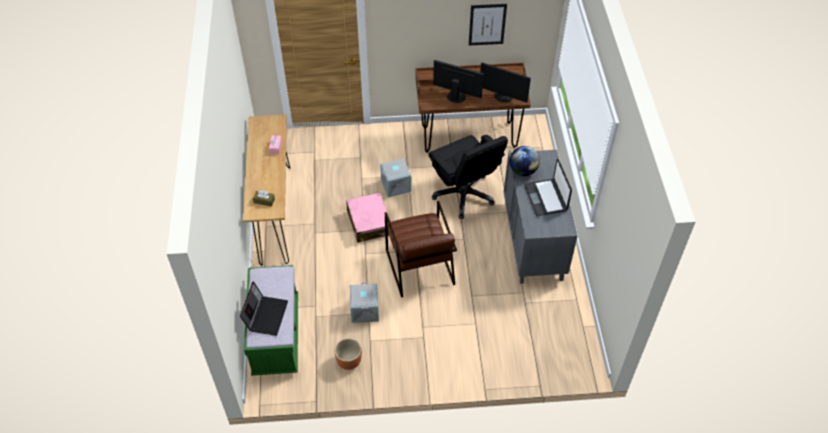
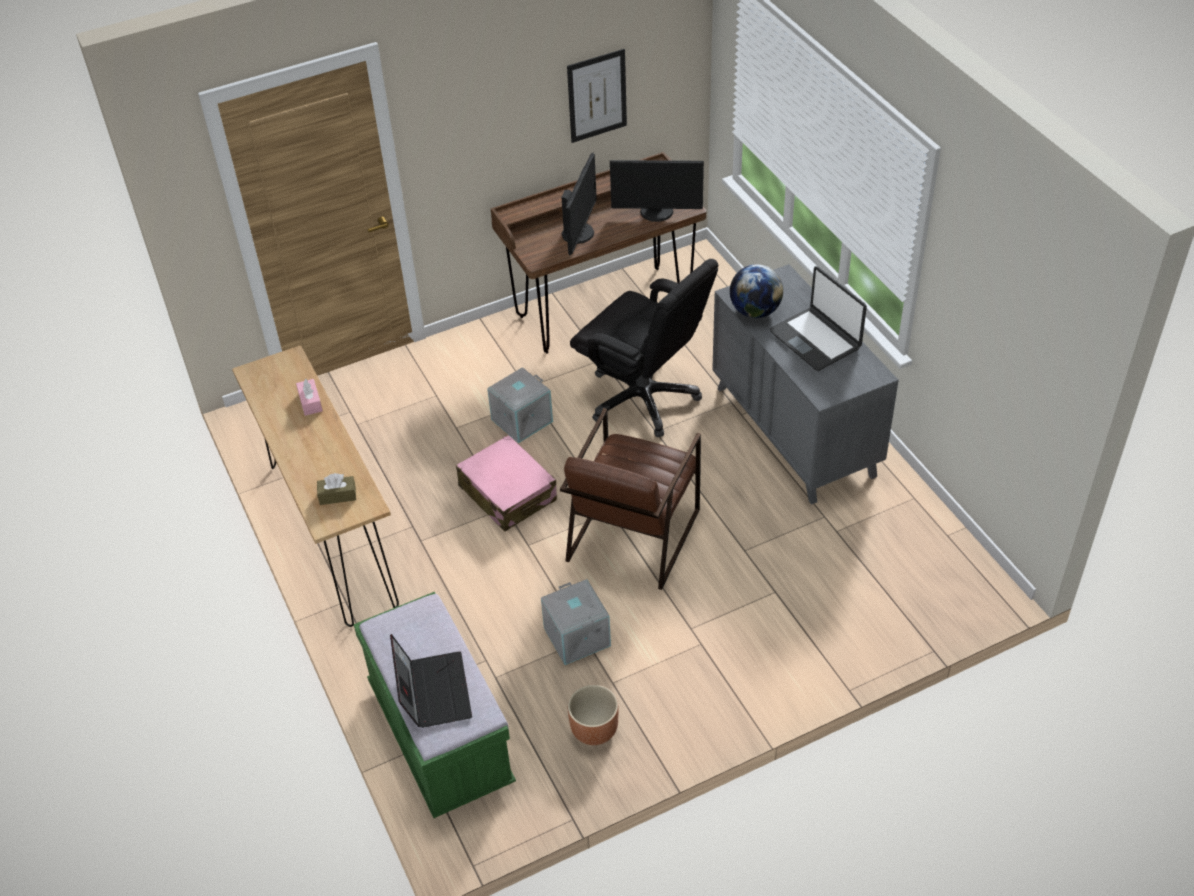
camera: 20 degrees left, 5 degrees down
(419, 267) = (632, 535): brown armchair -> brown armchair turned 60 degrees clockwise
(456, 96) = (579, 233): monitor -> monitor turned 105 degrees clockwise

